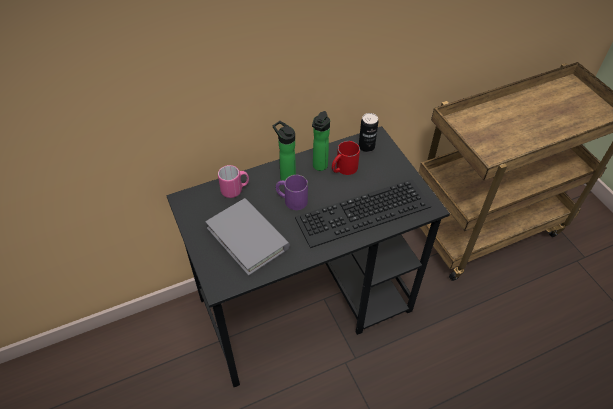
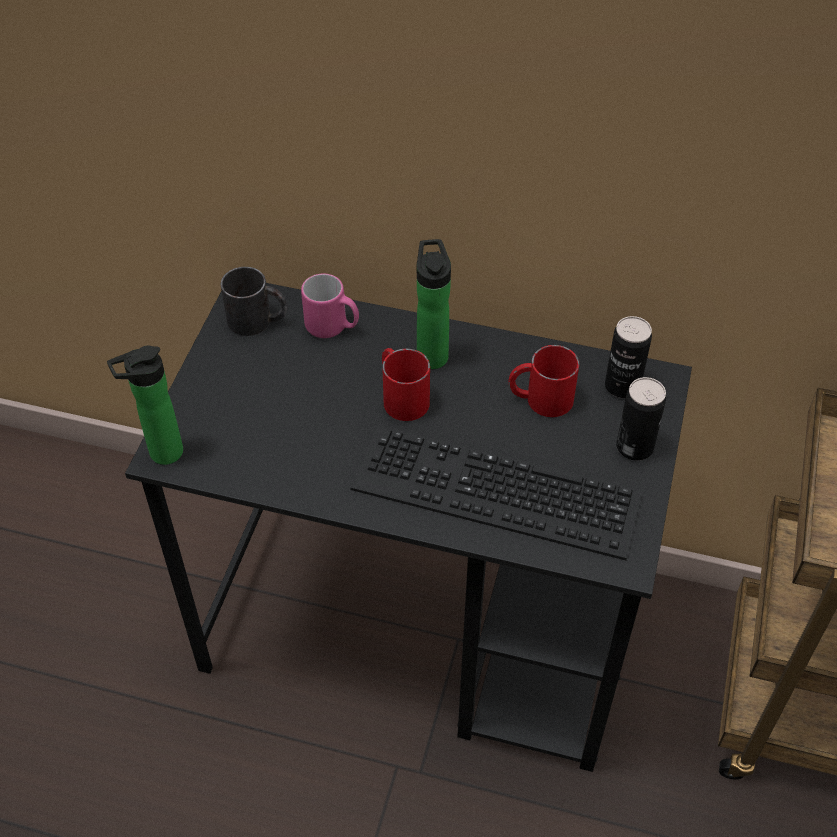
camera: 40 degrees right, 0 degrees up
(200, 206) = (258, 320): none -> black mug
(247, 238) = (275, 412): grey book -> none
(291, 200) = (401, 396): purple mug -> red mug
(319, 167) = (501, 371): bottle -> bottle (161, 454)
(393, 166) = (634, 447): none -> can

